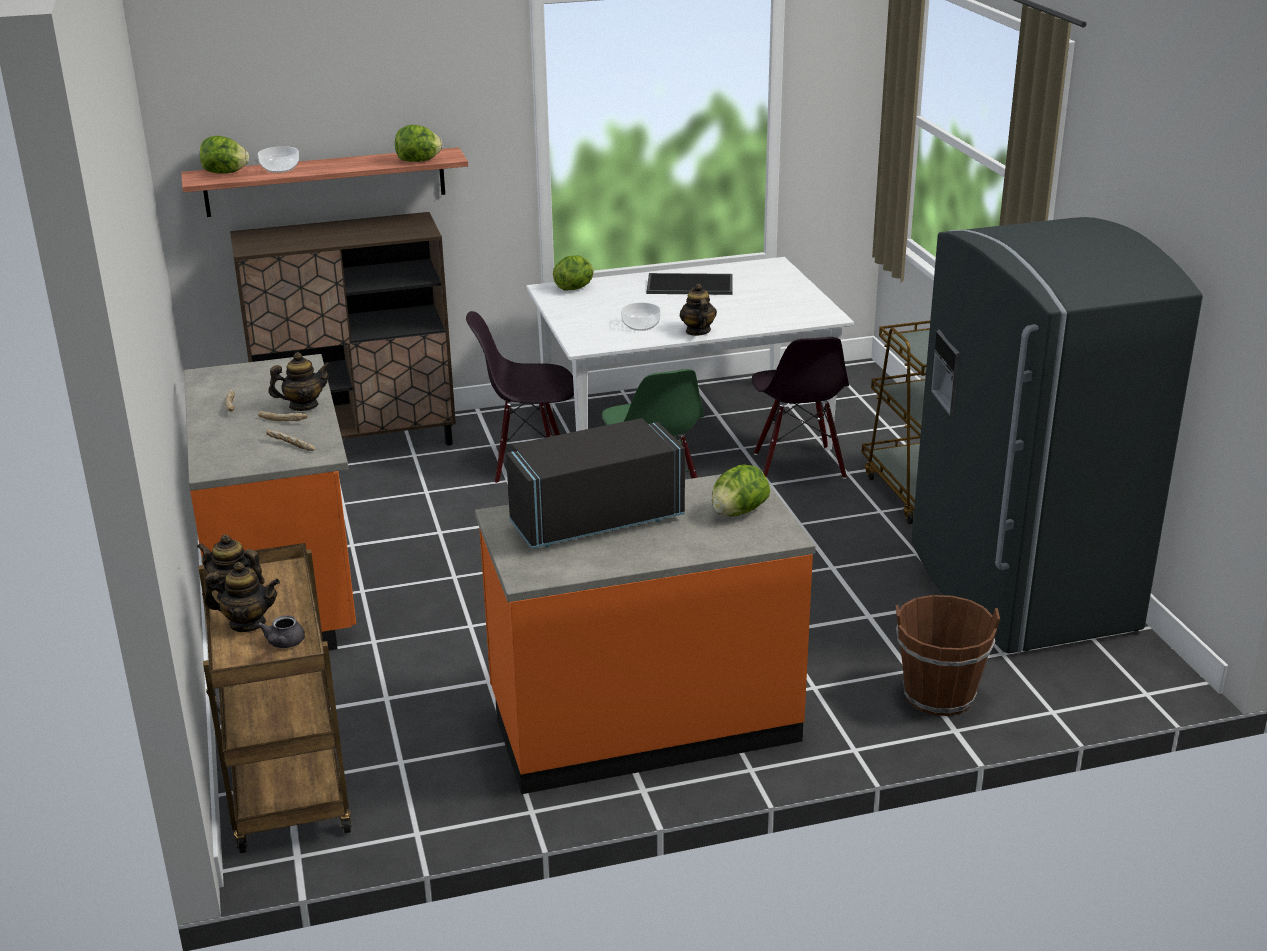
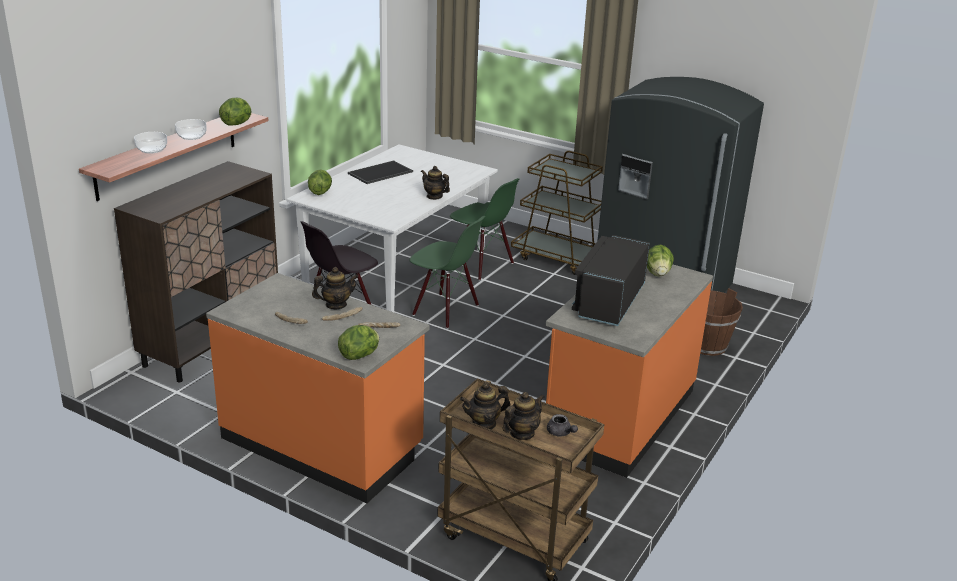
camera: 45 degrees left, 0 degrees up
(225, 173) = (118, 161): lettuce -> lettuce (360, 355)
(303, 406) = (336, 305): teapot -> teapot turned 45 degrees clockwise
(641, 325) = (399, 202): bowl -> bowl (192, 136)
(797, 466) = (481, 265): black chair -> green chair

